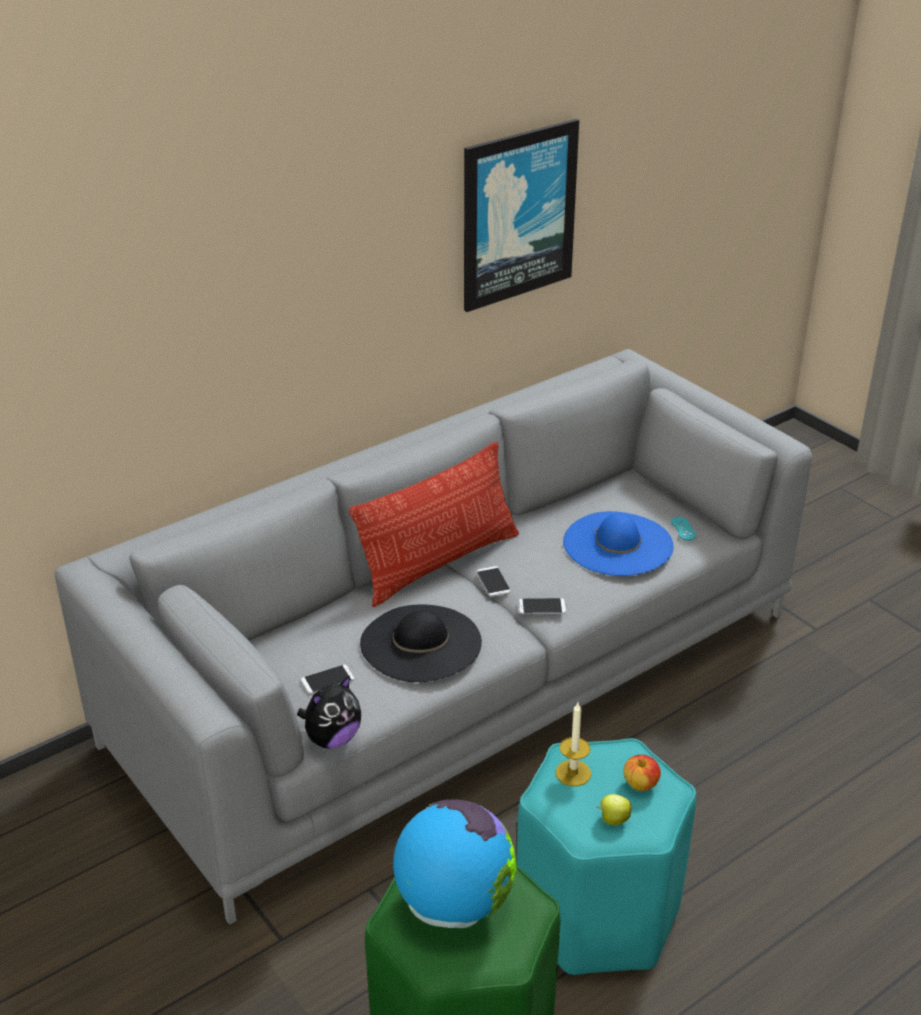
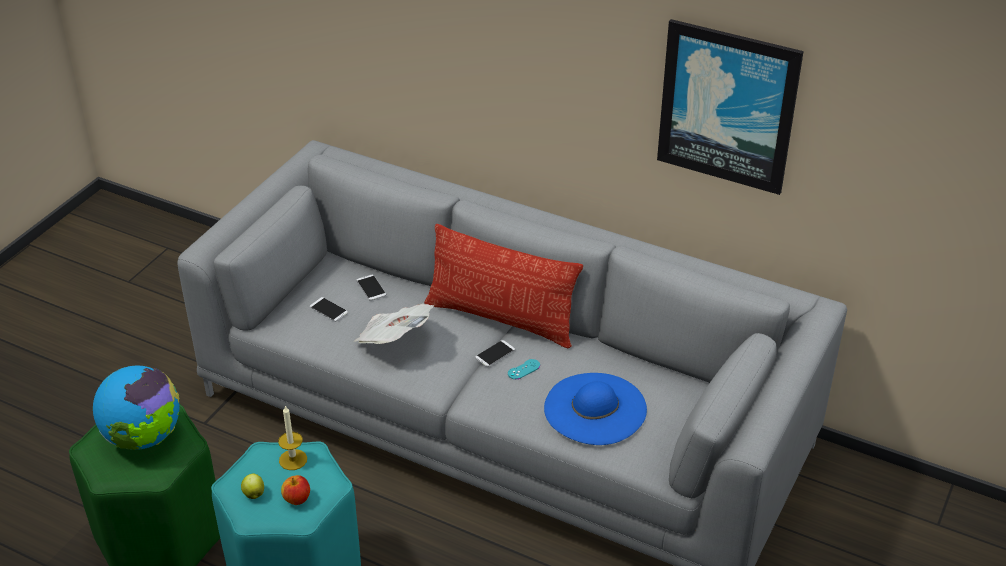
camera: 65 degrees right, 5 degrees up
(332, 738) = (276, 335): plush toy -> none
(420, 643) = (394, 339): black hat -> newspaper
(542, 607) = (480, 389): phone -> phone (371, 288)
(683, 529) = (649, 443): turquoise game controller -> turquoise game controller (524, 369)

